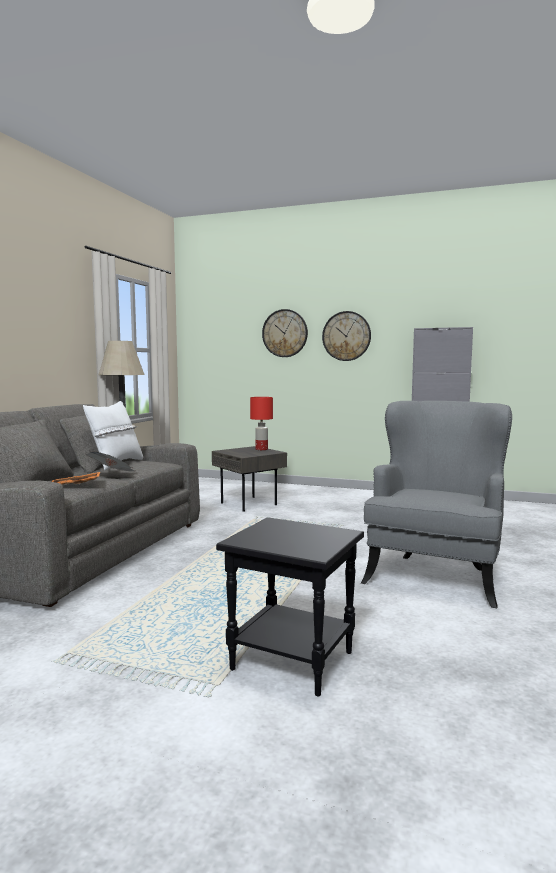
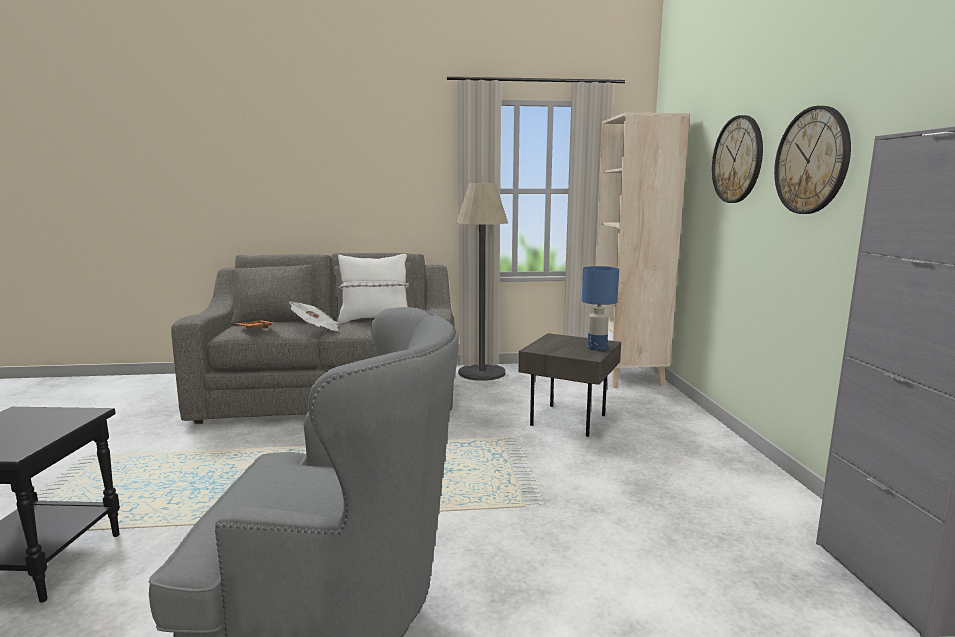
camera: 65 degrees right, 5 degrees up
(205, 482) = (628, 377): none -> beige bookcase
(261, 449) = (597, 348): red table lamp -> blue table lamp

